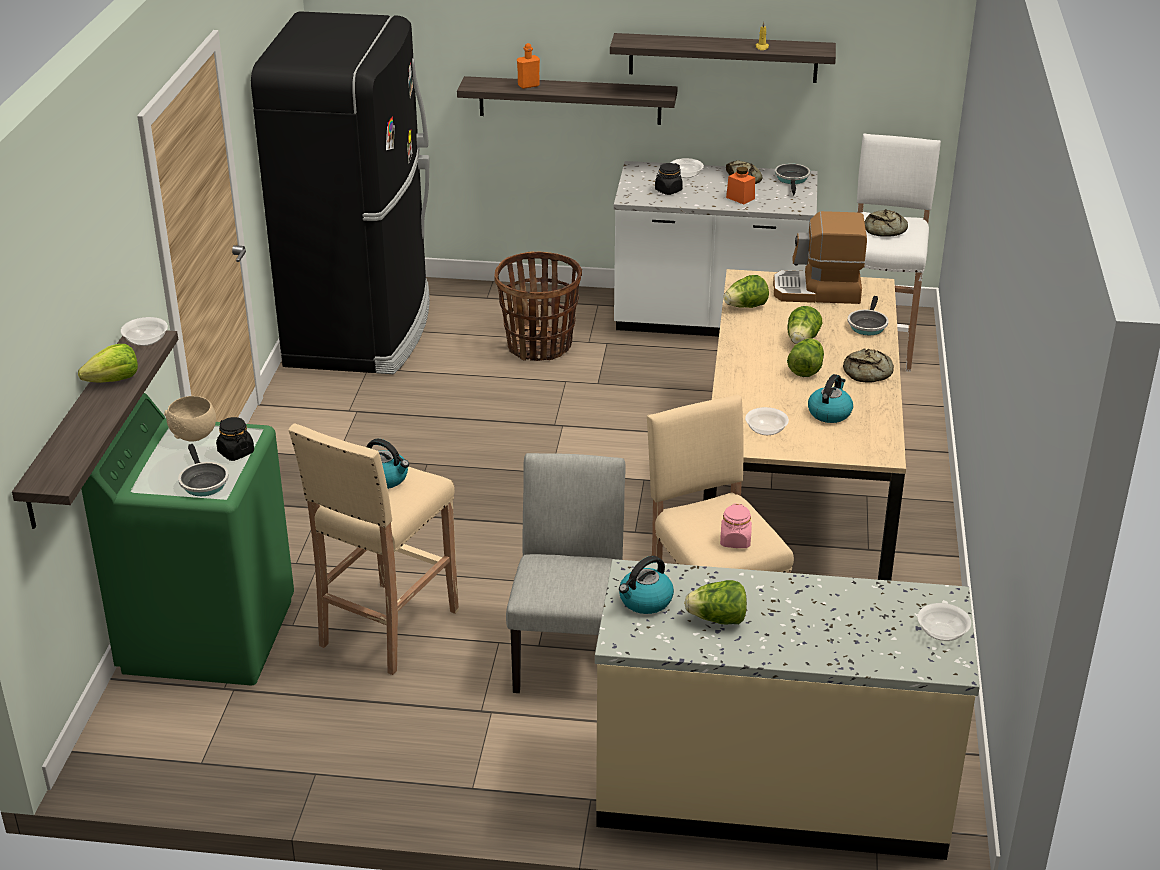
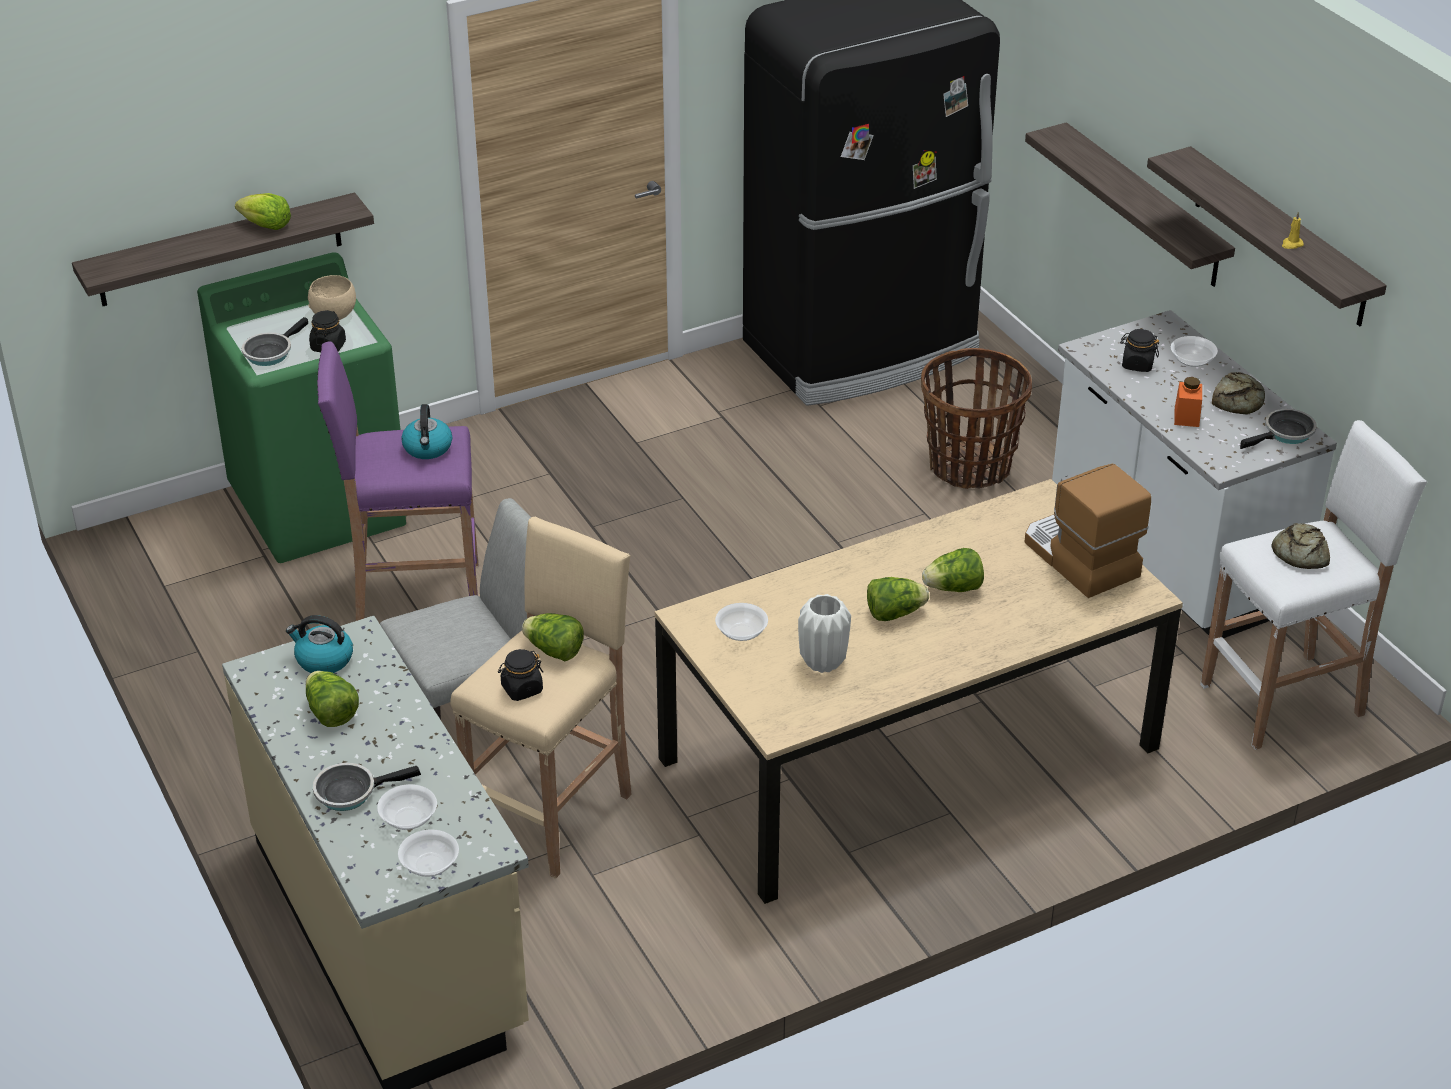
camera: 55 degrees right, 5 degrees up
(146, 341) = (341, 209): bowl -> bowl (408, 818)
(386, 629) = (414, 596): beige stool -> purple stool
(528, 85) = (1097, 165): orange bottle -> none
(735, 541) = (521, 689): pink jar -> black jar
(746, 307) = (981, 523): lettuce -> lettuce (554, 651)
(829, 413) = (822, 662): kettle -> white vase
(867, 325) = (1045, 621): frying pan -> frying pan (351, 792)
(868, 373) = (938, 659): bread -> none

